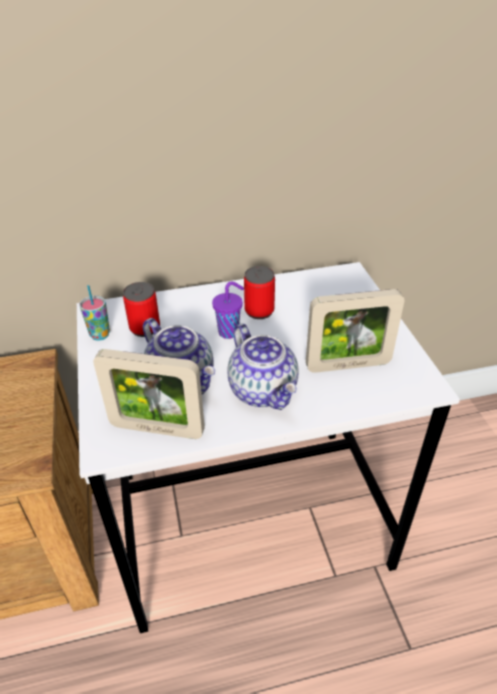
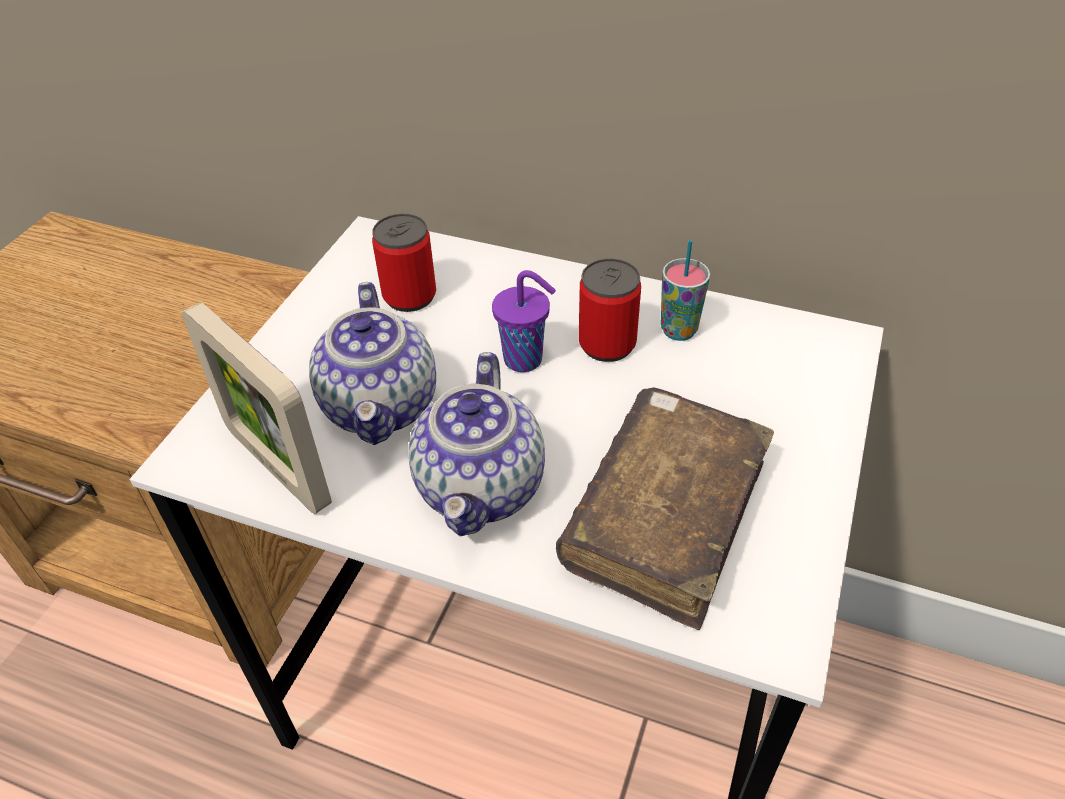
camera: 35 degrees right, 5 degrees up
(100, 335) = (341, 280): cup -> cup (678, 331)
(348, 365) = (665, 517): picture frame -> brown book

